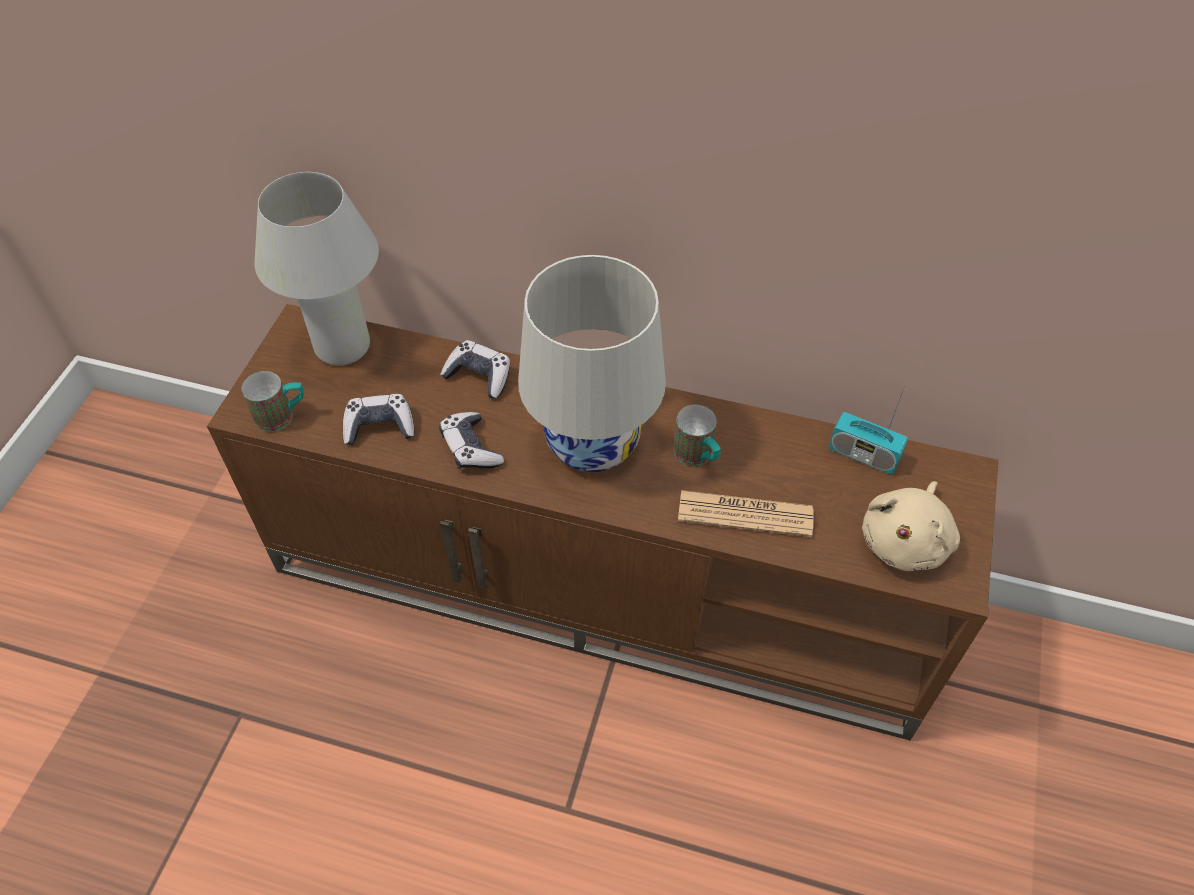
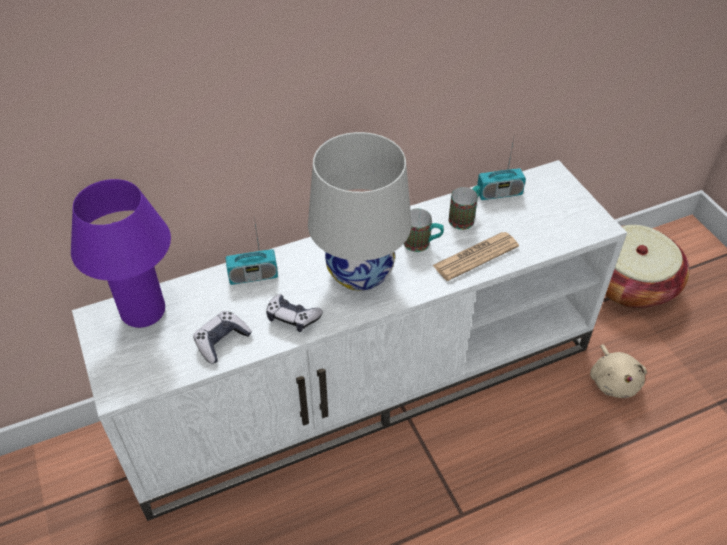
camera: 40 degrees left, 5 degrees down
(283, 416) = (148, 376): mug -> mug (464, 217)
(343, 346) = (143, 311): white table lamp -> purple table lamp
(479, 376) = (253, 276): game controller -> radio
(602, 584) = (363, 382): brown tv stand -> white tv stand
(906, 541) = (559, 221): beige plush toy -> beige plush toy (613, 381)
(1064, 702) = (630, 284): none -> basket

